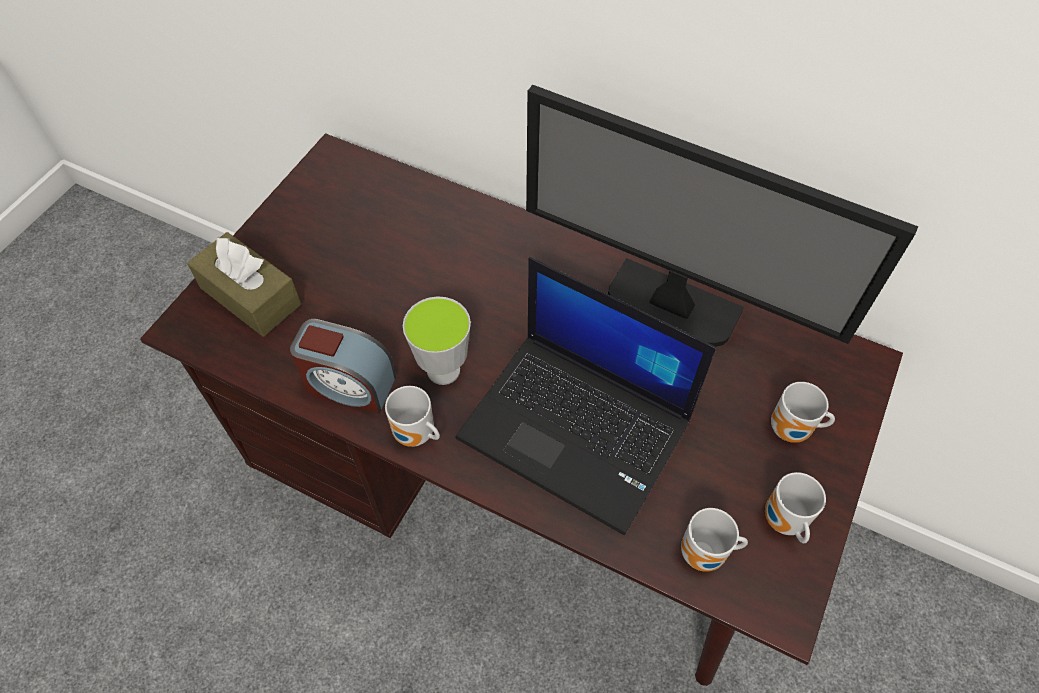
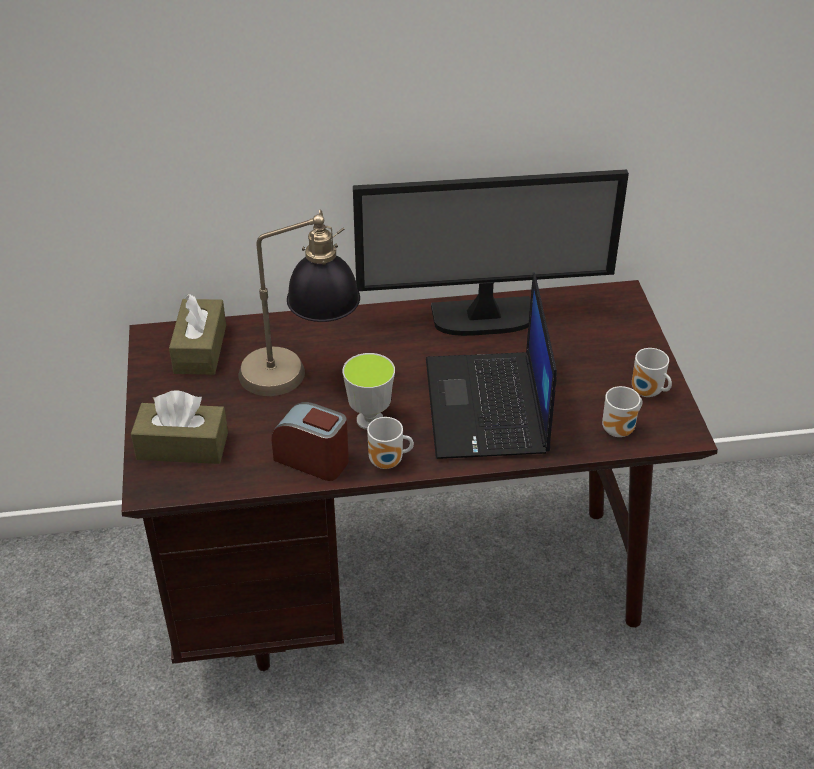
camera: 35 degrees left, 15 degrees down
(349, 384) = (313, 459): alarm clock -> alarm clock turned 135 degrees counterclockwise
(360, 193) = (200, 349): none -> brown tissue box
(422, 277) = (300, 377): none -> table lamp
(578, 429) = (488, 408): laptop -> laptop turned 90 degrees clockwise
(792, 431) = (613, 347): mug -> none

